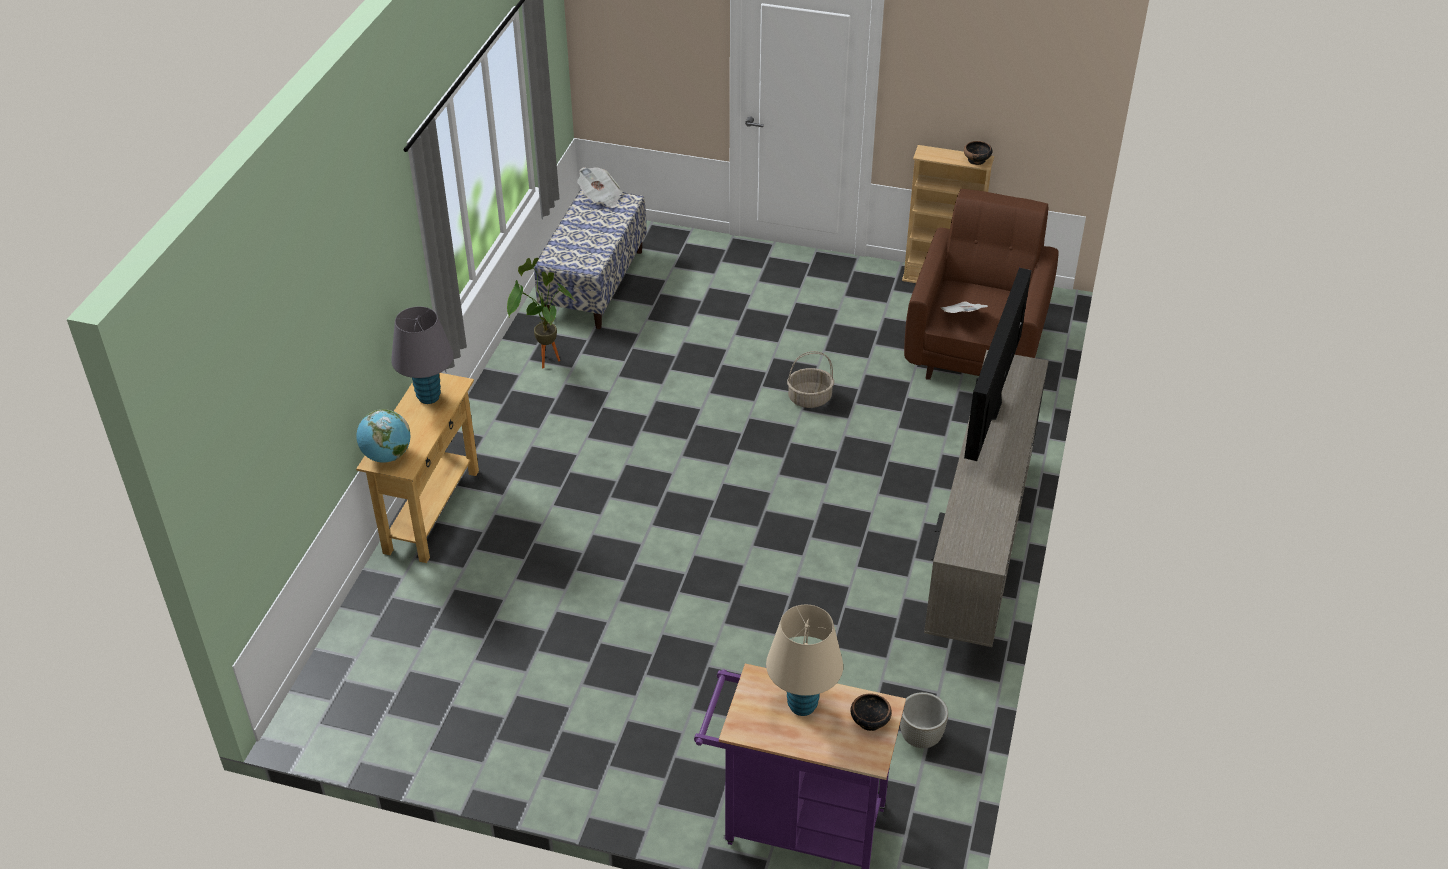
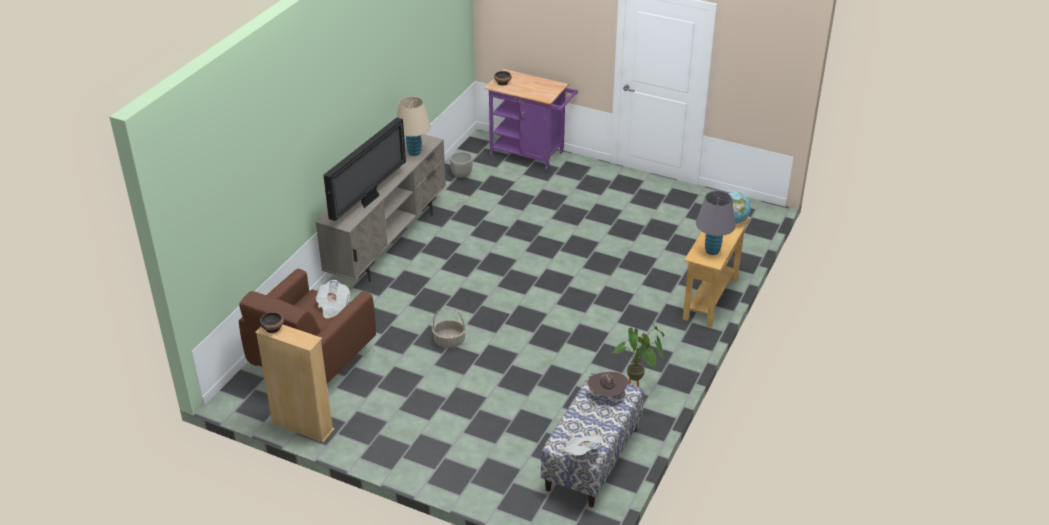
camera: 170 degrees left, 5 degrees down
(578, 253) = (607, 394): none -> brown hat
(802, 706) = (529, 89): beige table lamp -> beige table lamp (414, 152)

